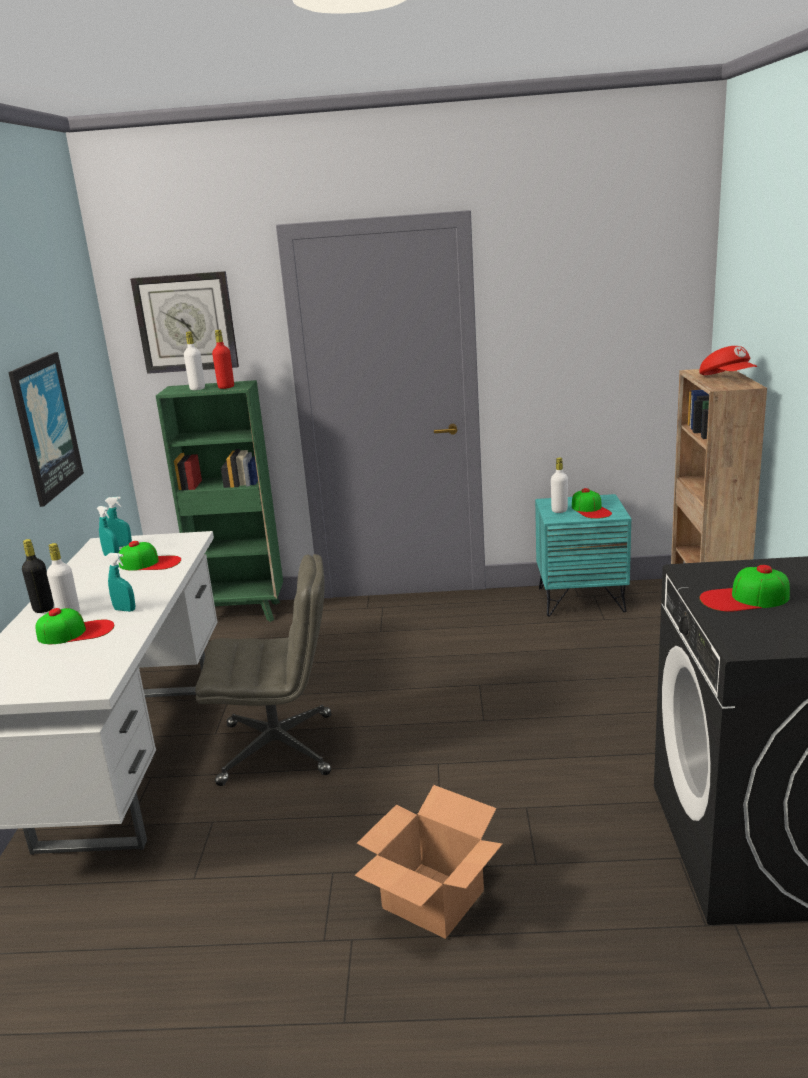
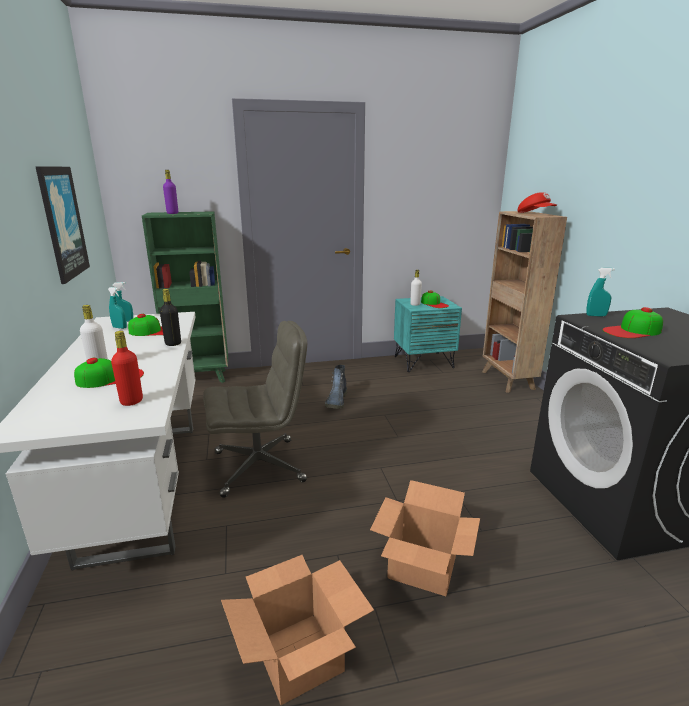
camera: 15 degrees left, 0 degrees up
(43, 609) = (73, 363): black bottle -> black bottle (173, 343)
(125, 610) = (148, 361): turquoise spray bottle -> turquoise spray bottle (596, 315)
(186, 323) = (162, 166): wall clock -> none
(197, 388) = (172, 213): white bottle -> purple bottle
(226, 387) = (194, 213): red bottle -> red bottle (131, 401)
(242, 978) = (297, 656): none -> cardboard box
(418, 659) = (336, 401): none -> boot

